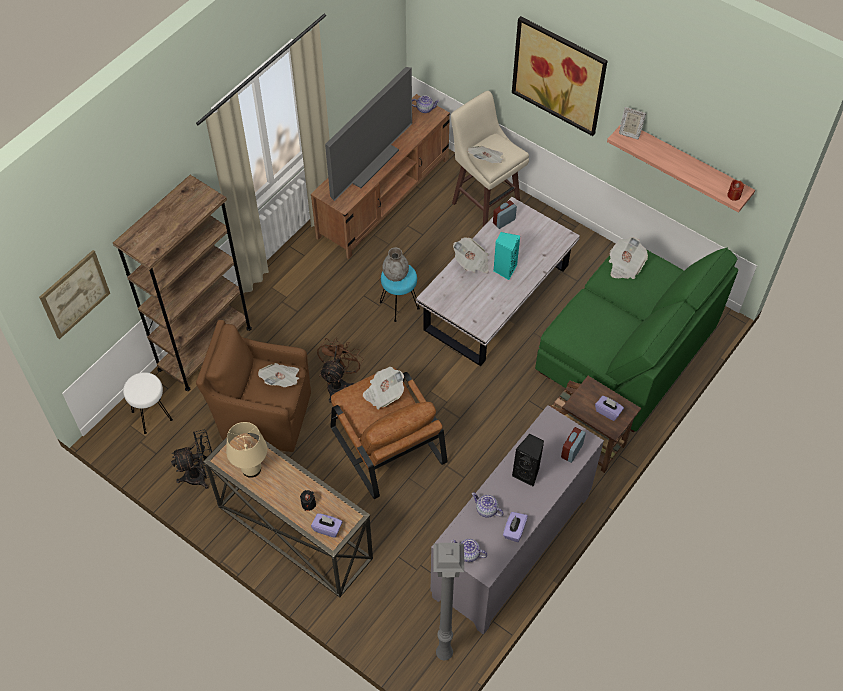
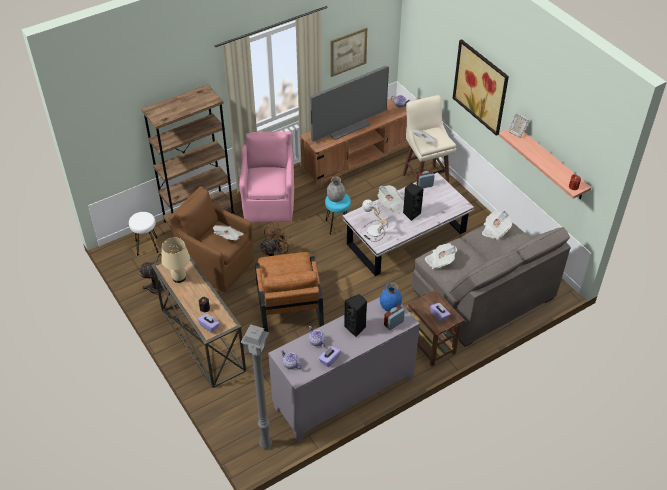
camera: 20 degrees right, 10 degrees down
(75, 294) = (107, 135): picture -> picture (348, 52)
(293, 298) = (269, 203): none -> pink armchair
(383, 393) = (293, 265): newspaper -> newspaper (439, 261)
(466, 310) = (373, 231): none -> table lamp
(504, 269) = (411, 214): turquoise speaker -> black speaker
(557, 428) = (390, 306): none -> blue vase
(625, 352) = (482, 295): green sofa -> grey sofa

